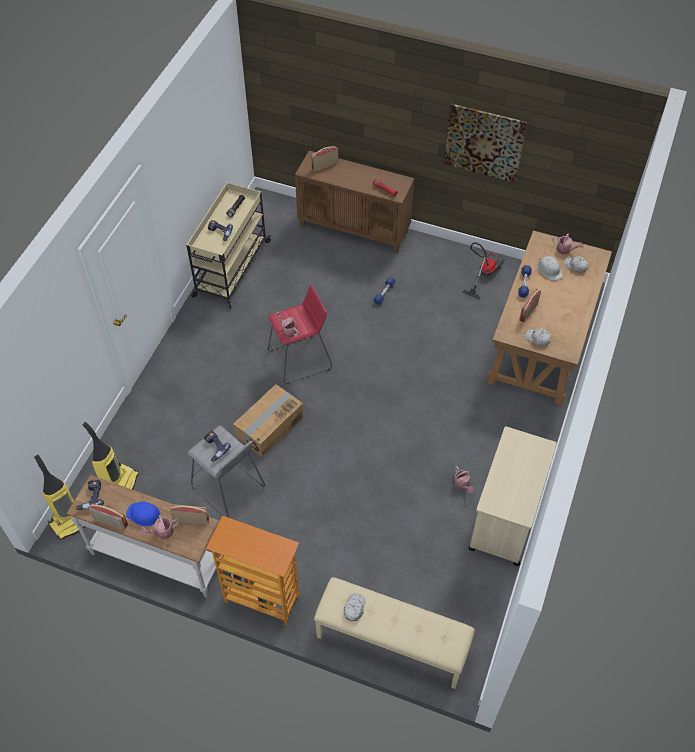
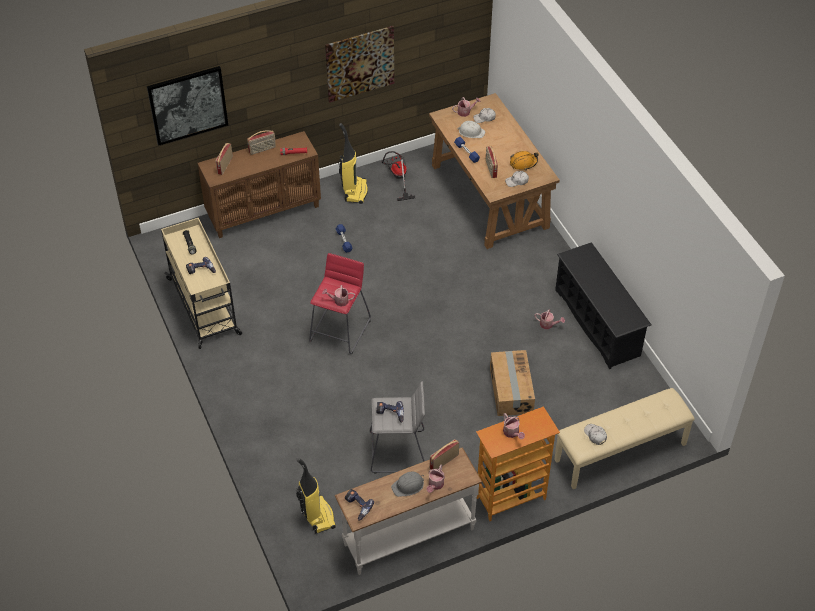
camera: 45 degrees left, 5 degrees down
(72, 520) = (313, 567): vacuum cleaner -> vacuum cleaner (355, 191)
(110, 522) = (392, 509): radio -> radio (262, 150)
(144, 515) = (408, 486): blue hard hat -> grey hard hat
(246, 542) = (512, 433): none -> watering can
(269, 427) = (376, 391): cardboard box -> cardboard box (510, 390)
(308, 90) = (188, 105): none -> picture
(505, 517) = (597, 323): beige cart -> black shoe rack
(562, 327) = (523, 163): none -> orange hard hat

